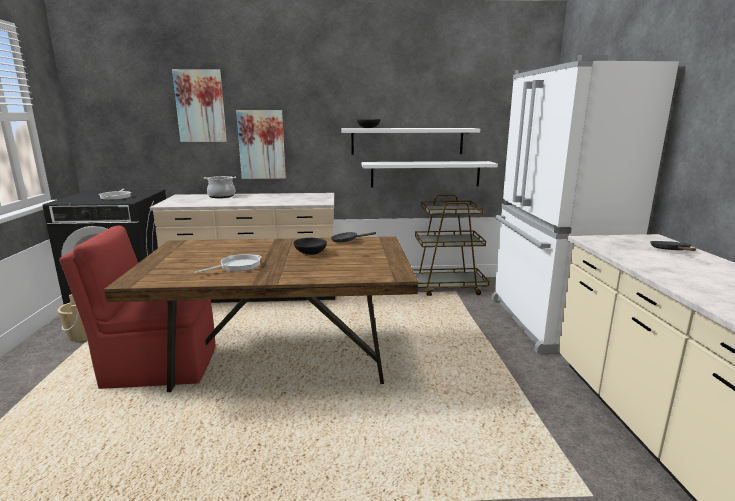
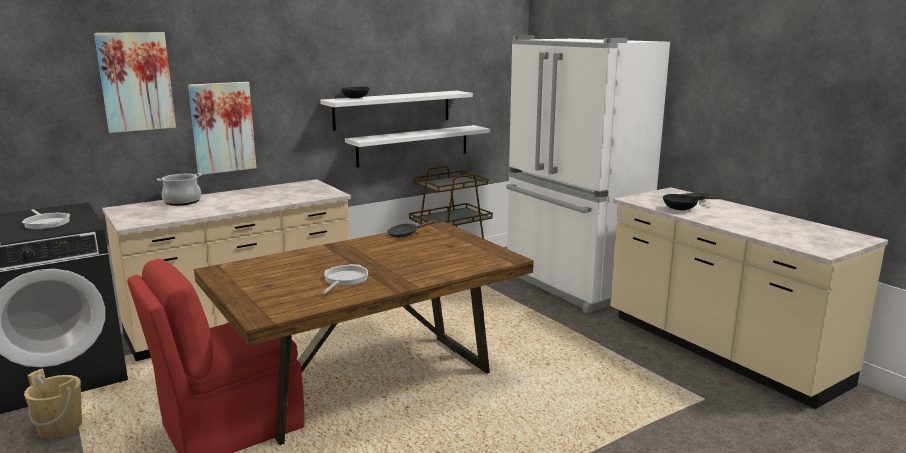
camera: 30 degrees left, 0 degrees up
(310, 253) = (393, 253): black bowl -> black bowl (679, 209)

